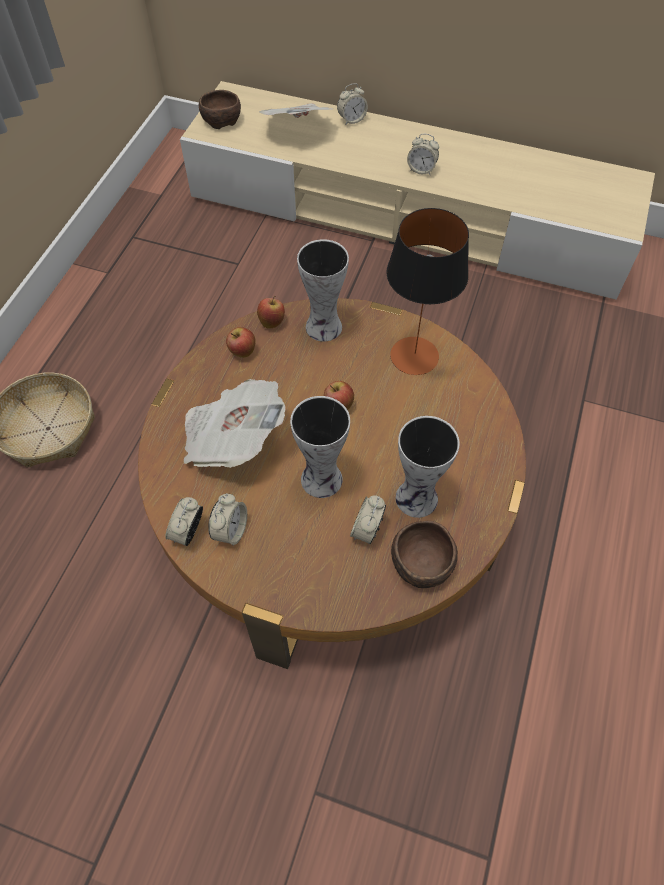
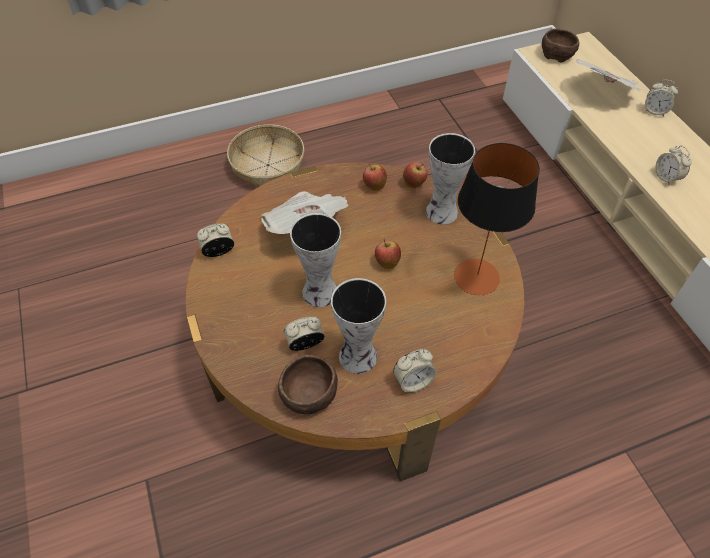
camera: 50 degrees right, 5 degrees down
(230, 530) = (238, 271): alarm clock -> alarm clock (413, 381)

